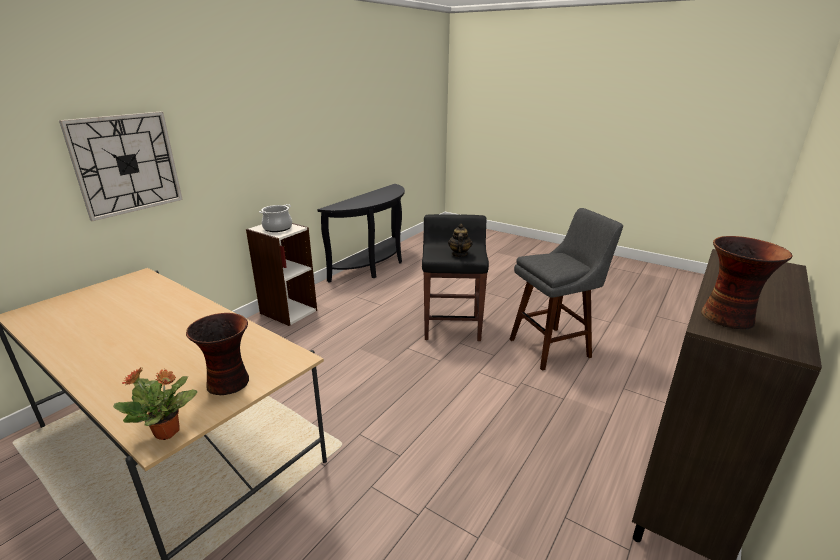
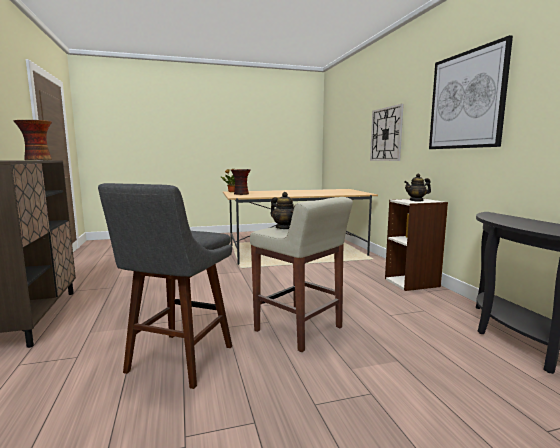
camera: 130 degrees right, 15 degrees down
(269, 115) = (466, 100): none -> picture
(277, 228) = (416, 200): cooking pot -> teapot
(452, 326) = (299, 330): black stool -> beige stool

